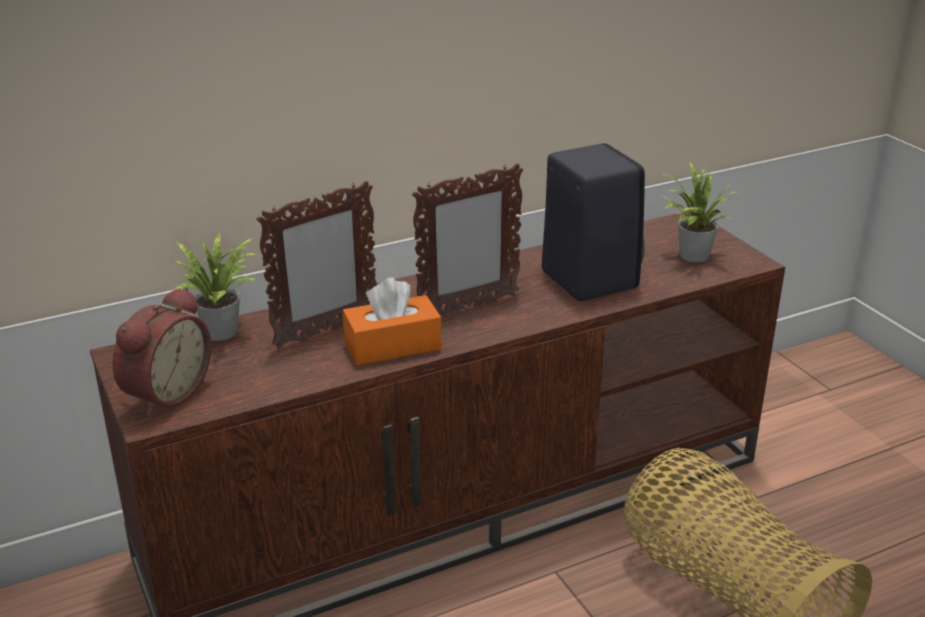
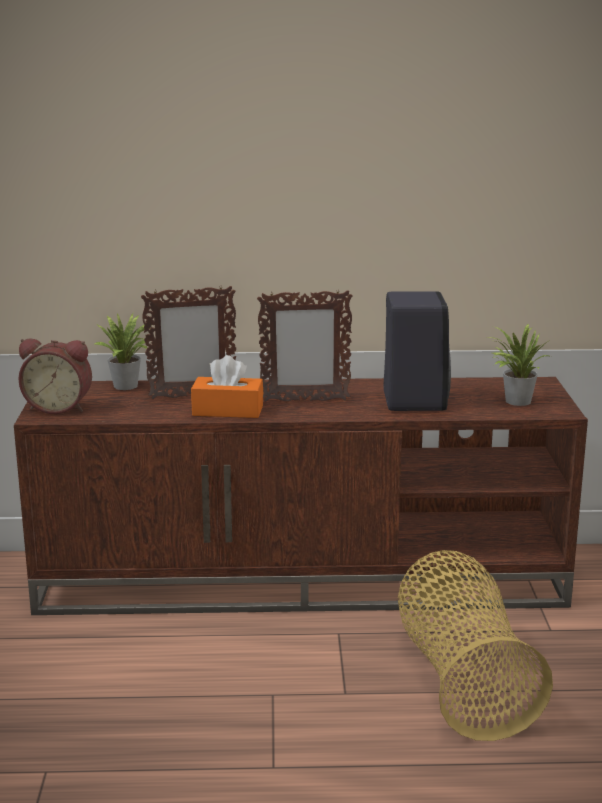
camera: 25 degrees right, 10 degrees down
(164, 393) = (59, 407): alarm clock -> alarm clock turned 45 degrees clockwise

